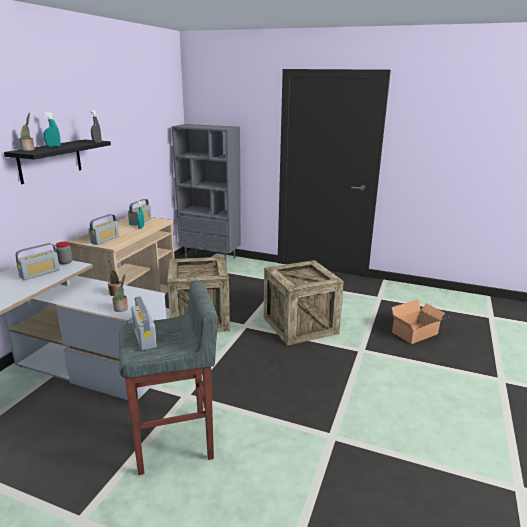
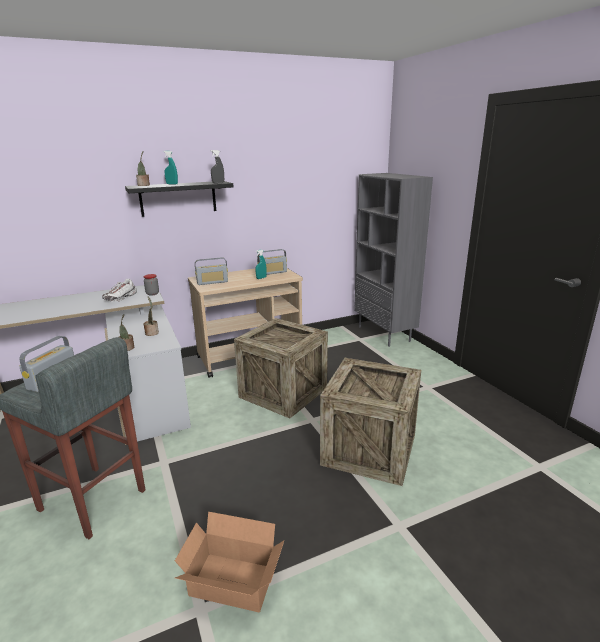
camera: 45 degrees right, 0 degrees up
(40, 273) = (121, 298): radio -> white shoe
(417, 333) = (527, 555): cardboard box -> cardboard box (233, 584)

